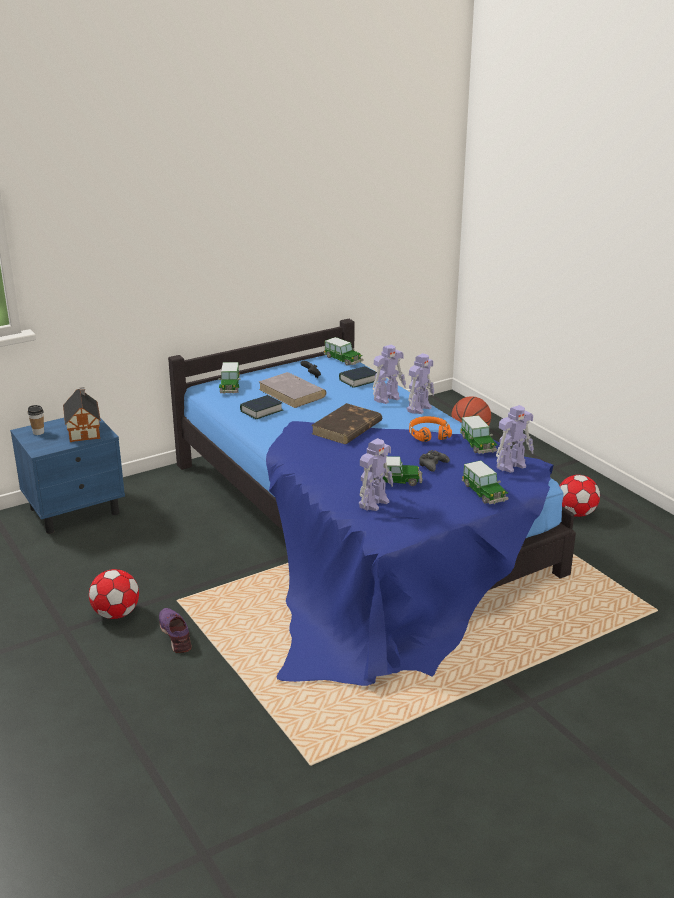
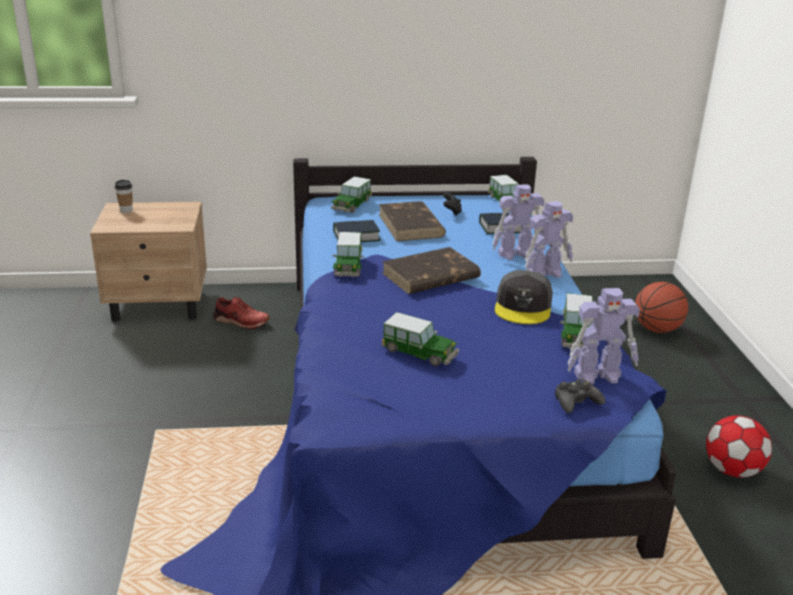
camera: 25 degrees right, 0 degrees up
(76, 511) = (159, 305): blue nightstand -> beige nightstand
(84, 429) = (170, 217): toy house -> none
(116, 614) = (84, 426): football -> none
(159, 506) = (240, 321): none -> red shoe
(176, 634) = (116, 470): purple shoe -> none
(292, 393) = (411, 225): grey book -> brown book
(374, 502) = (363, 374): toy robot -> none
(428, 434) = (523, 306): orange headphones -> grey cap
(432, 465) = (490, 346): black game controller -> black game controller (576, 402)
(484, 493) = (523, 402): toy car -> toy car (348, 266)

